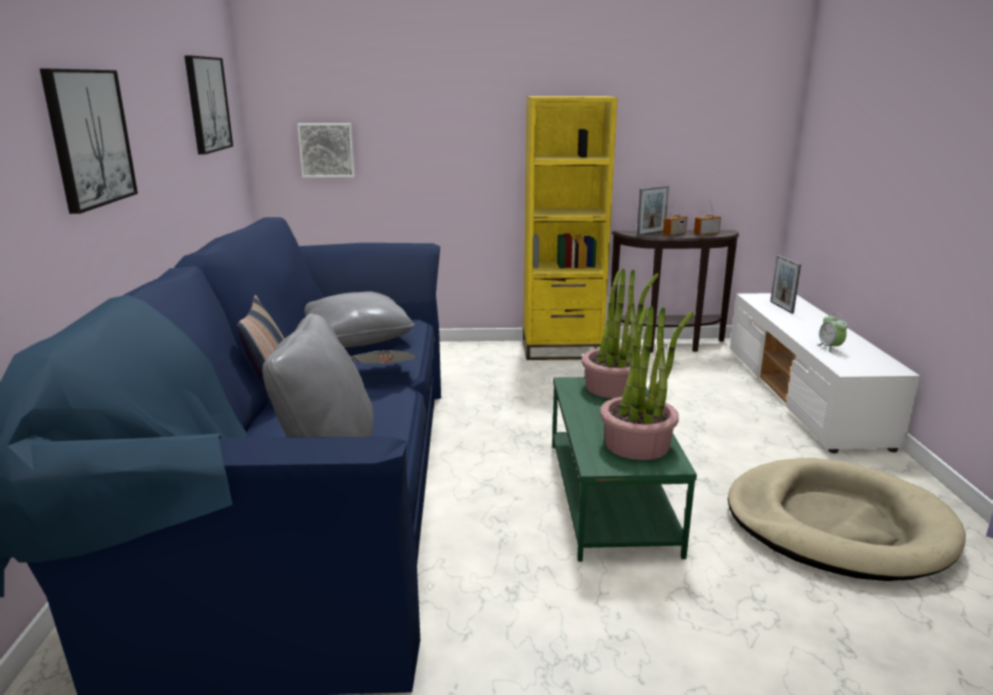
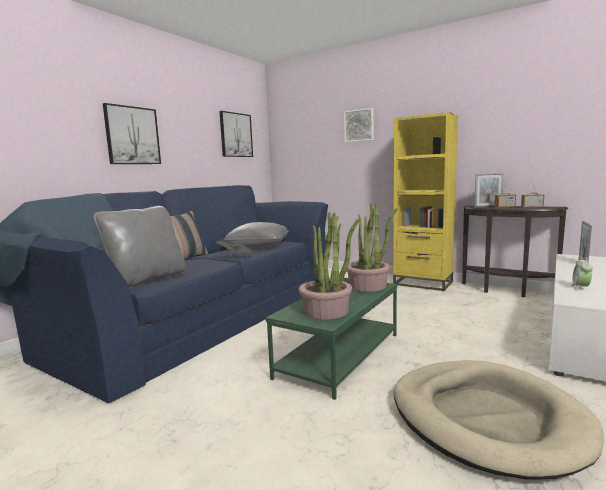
camera: 35 degrees right, 10 degrees down
(327, 150) = (303, 160): picture -> picture (359, 125)

